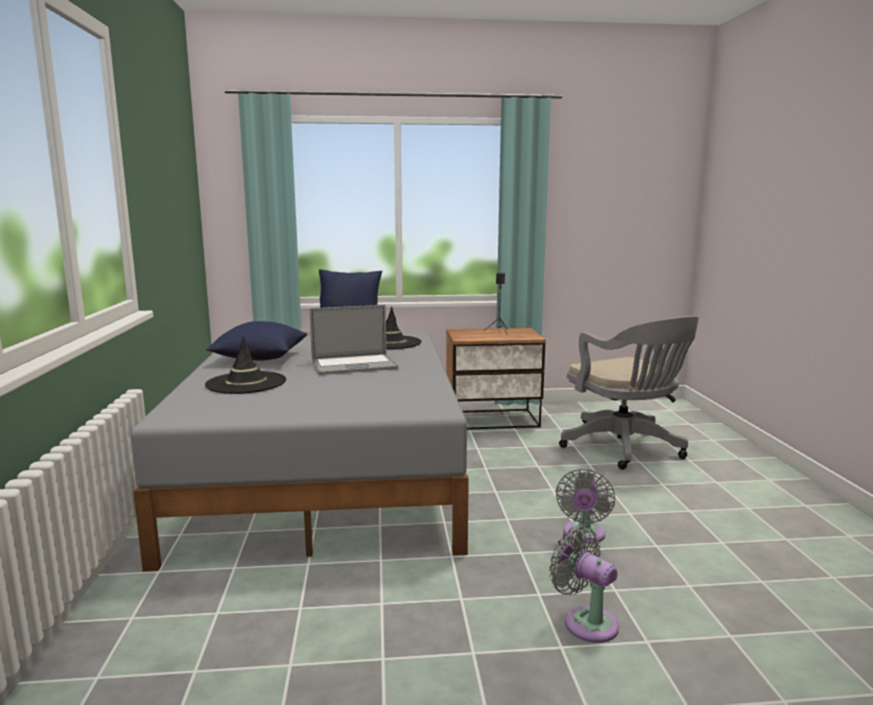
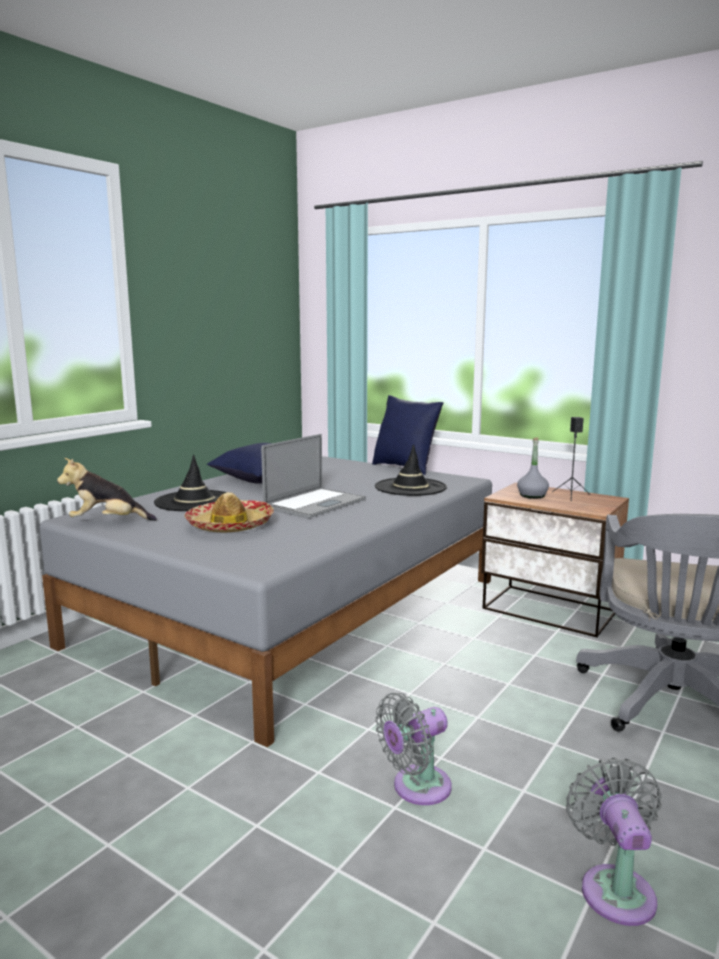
camera: 40 degrees right, 0 degrees up
(213, 413) = (107, 522): none -> plush toy
(333, 392) = (230, 525): none -> hat
(354, 365) = (315, 503): laptop -> laptop turned 75 degrees counterclockwise
(478, 335) = (532, 496): none -> grey bottle
(586, 622) = (245, 884): grey fan -> grey fan (615, 888)

